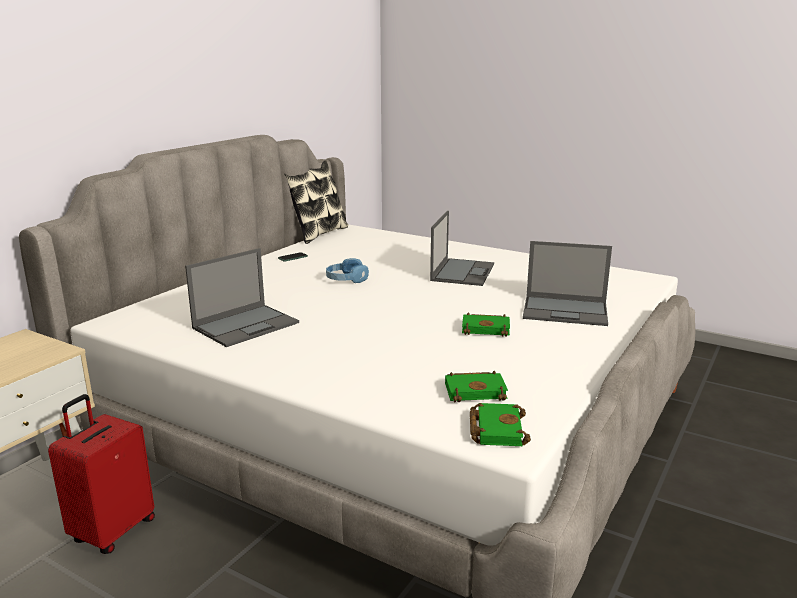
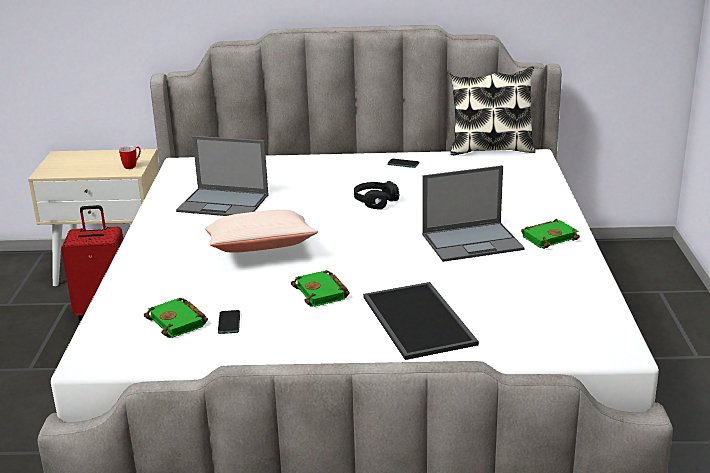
camera: 60 degrees right, 5 degrees up
(45, 347) = (132, 166): none -> mug
(346, 279) = (375, 201): blue headphones -> black headphones
(372, 331) = (261, 249): none -> beige pillow
(495, 429) = (116, 346): green book -> green book (549, 237)
(501, 371) = (229, 323): none -> phone
(566, 311) = (420, 320): laptop -> tray

